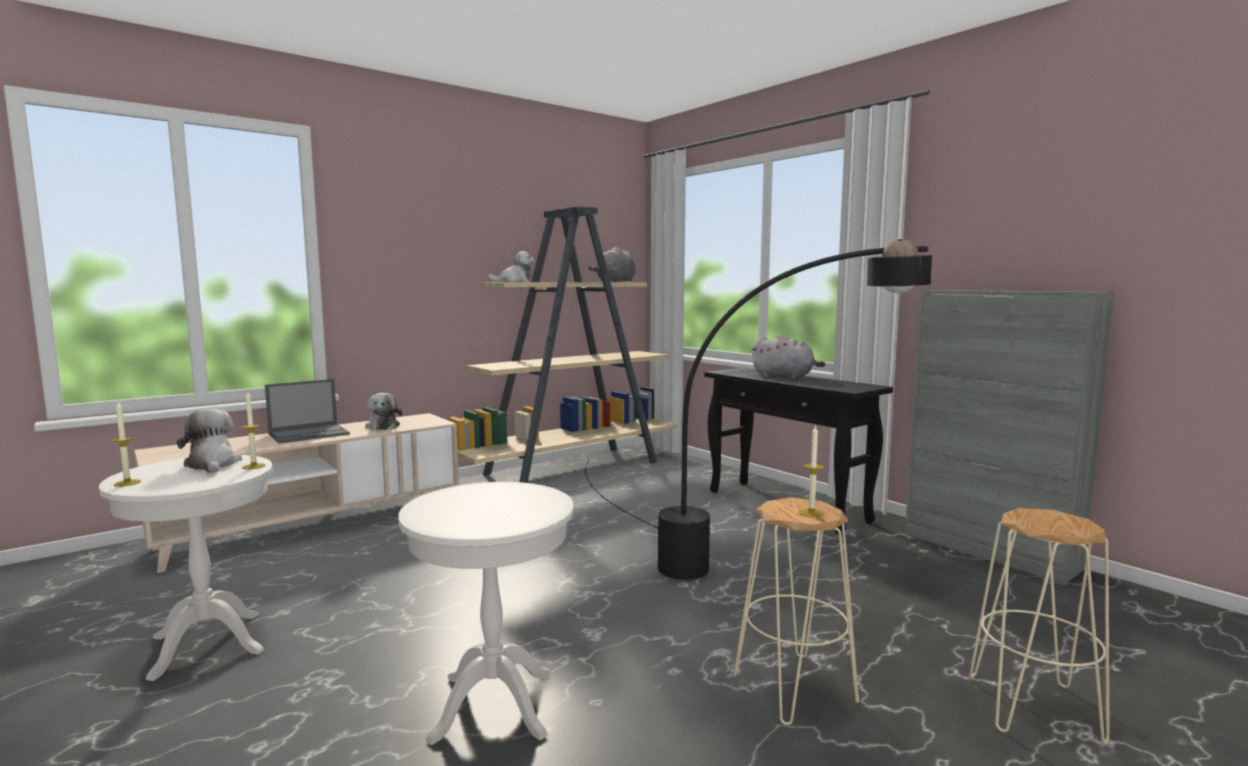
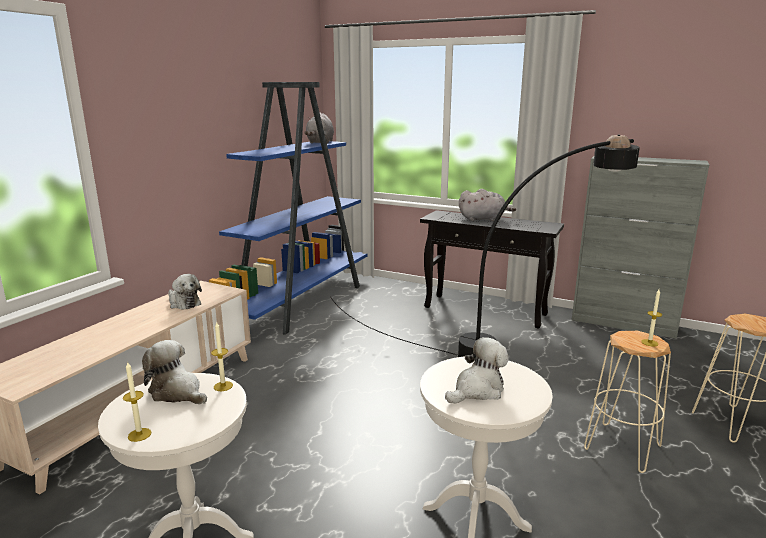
camera: 25 degrees left, 10 degrees up
(310, 434) = (127, 325): laptop -> none
(515, 282) = (256, 152): plush toy -> plush toy (477, 390)
(575, 468) = (302, 302): beige bookcase -> blue bookcase

